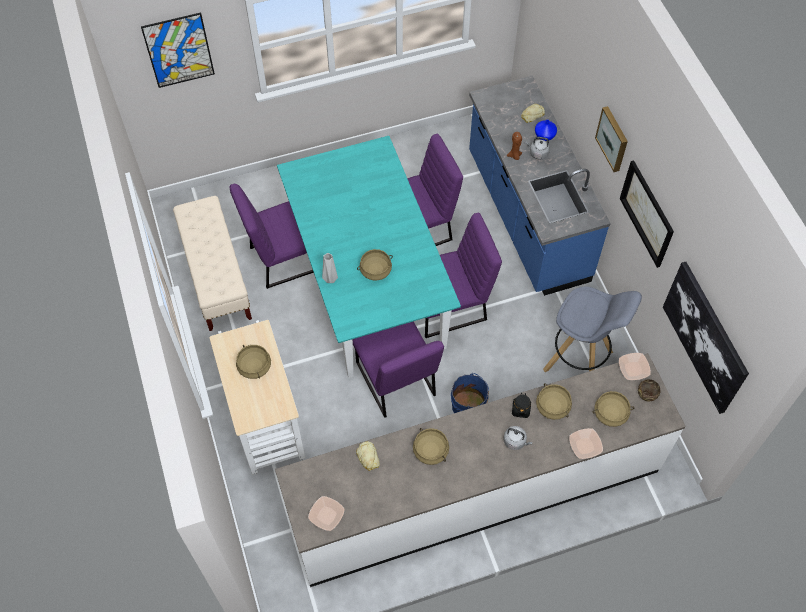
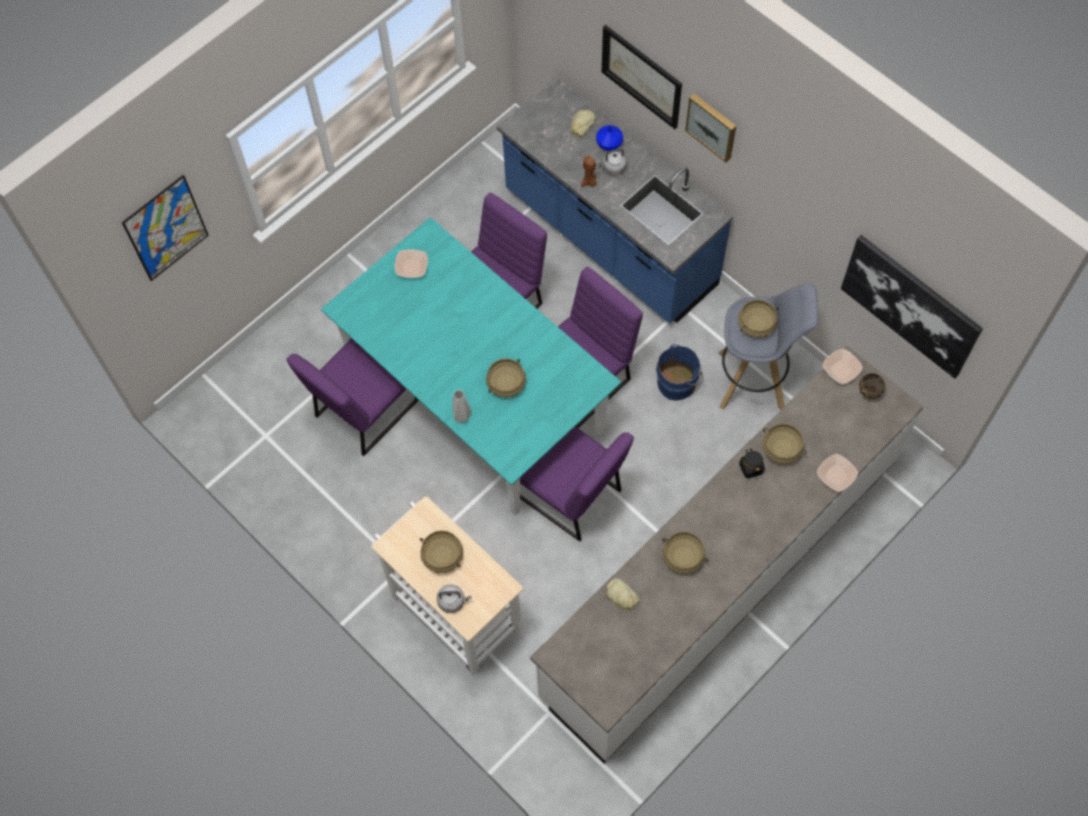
camera: 25 degrees left, 5 degrees up
(217, 277) = (297, 469): beige bench -> none
(326, 515) = (614, 679): bowl -> bowl (411, 267)
(469, 406) = (664, 484): blue bucket -> blue bucket (678, 382)
(515, 441) = (764, 504): grey kettle -> grey kettle (453, 601)
(610, 414) = (843, 429): beige cooking pot -> beige cooking pot (756, 325)
(647, 213) = (787, 196): picture -> picture (642, 76)

